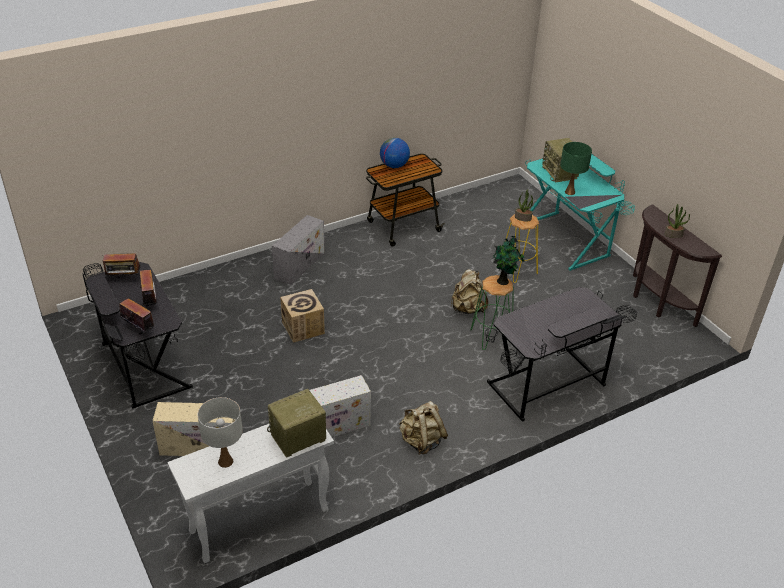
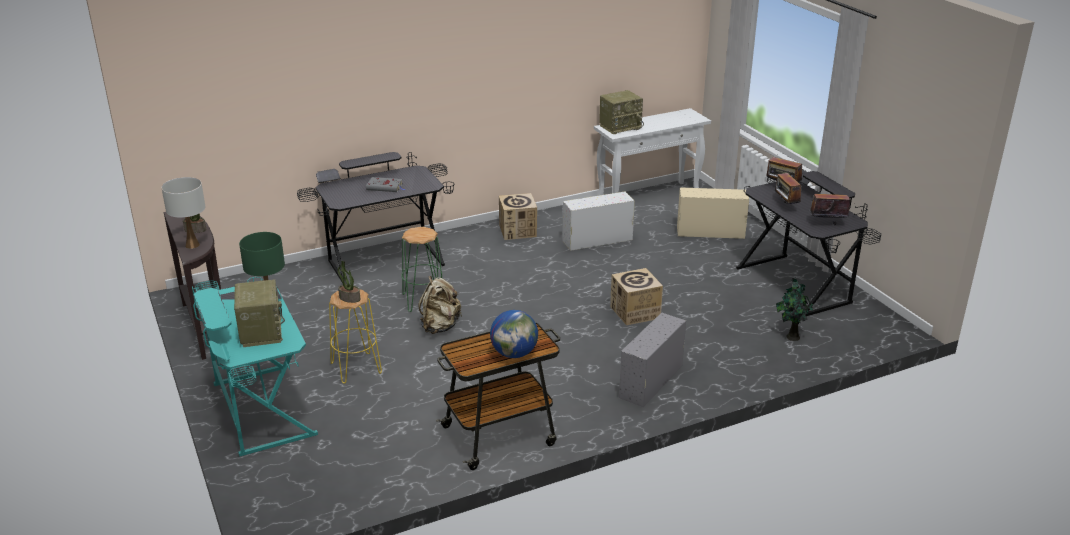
camera: 175 degrees left, 10 degrees down
(225, 461) = (669, 119): white table lamp -> white table lamp (192, 245)
(421, 441) = (518, 231): beige backpack -> cardboard box
(504, 281) = (411, 235): potted plant -> potted plant (791, 336)
(551, 319) = (385, 187): none -> grey book

